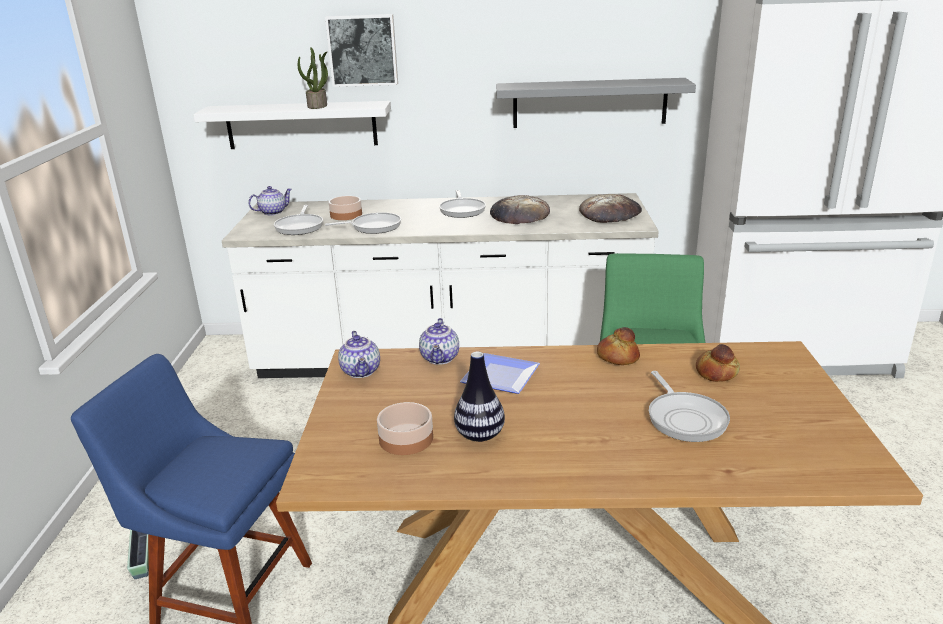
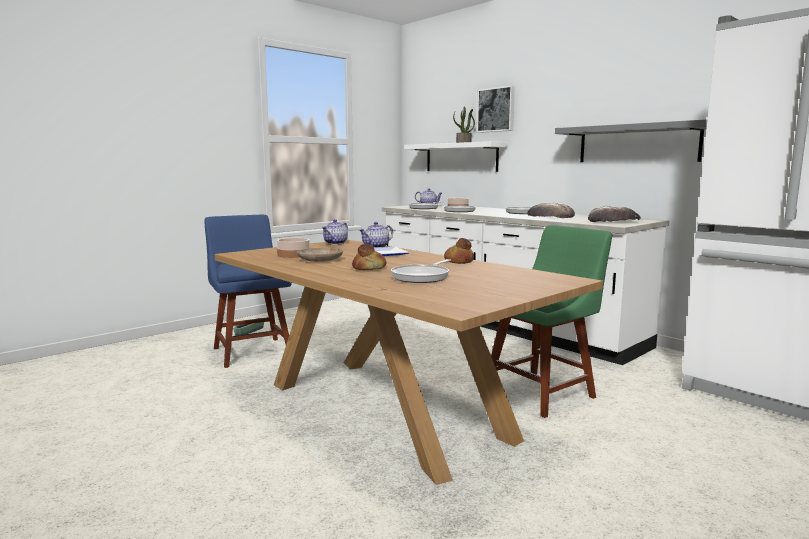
camera: 45 degrees right, 15 degrees down
(479, 435) = (320, 260): vase -> beige plate
(717, 372) = (497, 274): bread -> bread (369, 268)

